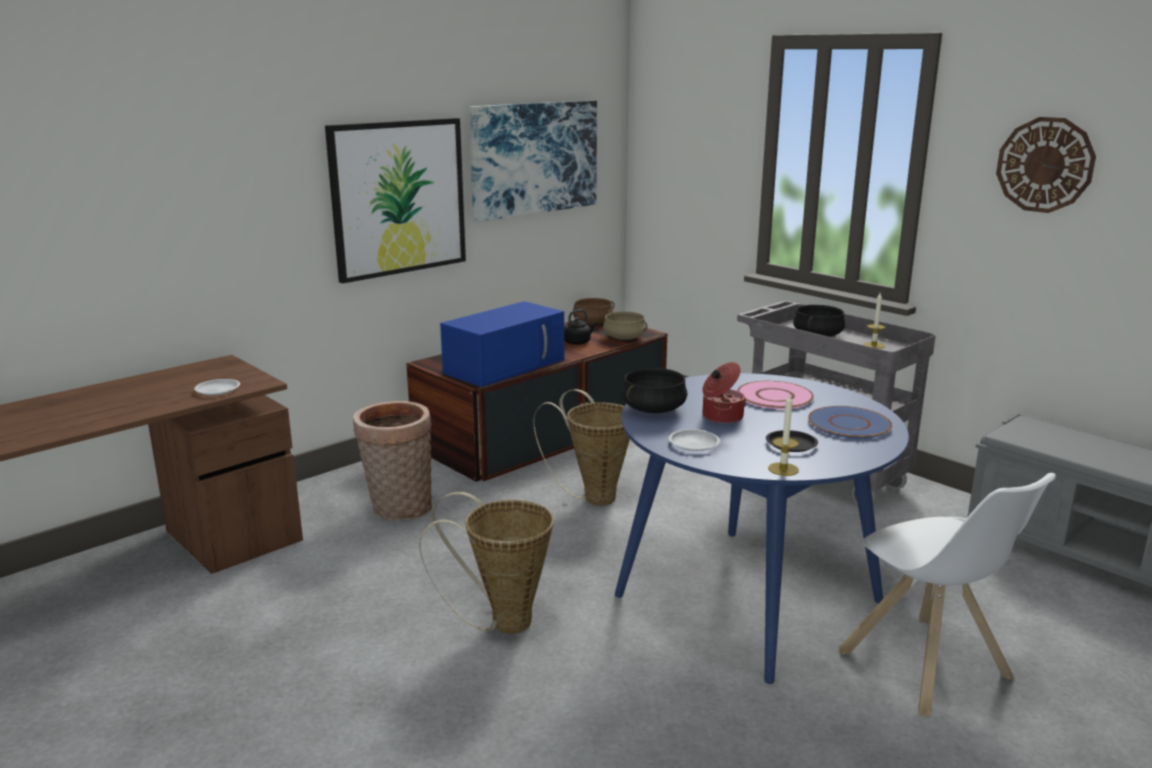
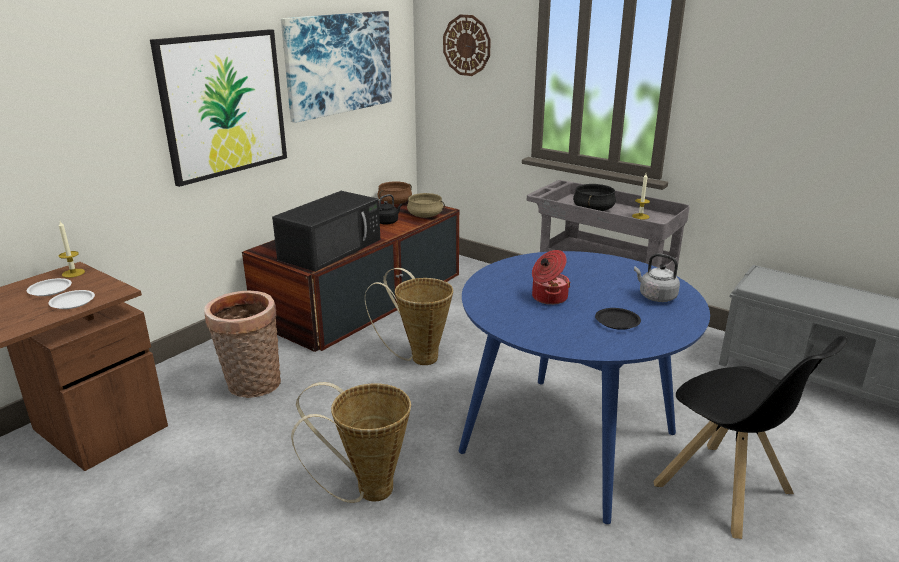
camera: 10 degrees left, 5 degrees up
(506, 365) = (331, 248): blue microwave -> black microwave
(653, 409) = (487, 294): black cooking pot -> none
(694, 443) = (535, 328): white plate -> white plate (50, 290)
(774, 396) = (584, 273): pink plate -> none
(783, 469) = (620, 348): candle -> candle (73, 273)
(848, 424) = (655, 296): blue plate -> grey kettle
(927, 667) = (726, 491): white chair -> black chair
(1045, 165) = (779, 64): wall clock -> wall clock (467, 45)

